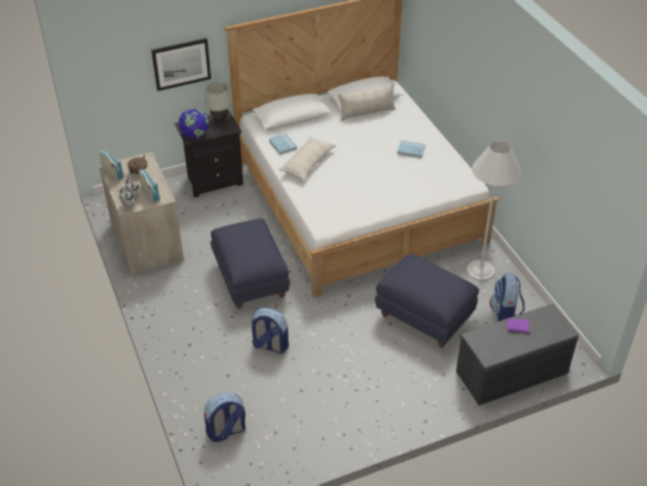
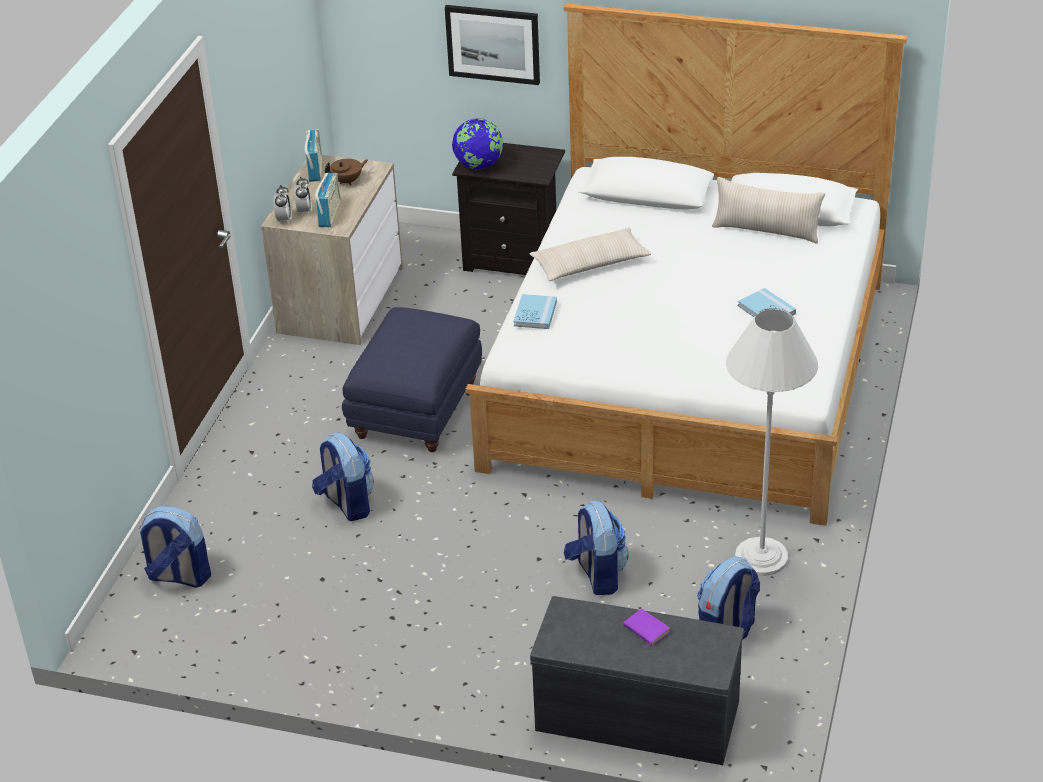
camera: 40 degrees right, 5 degrees down
(219, 120) = (535, 158): white table lamp -> none
(282, 145) = (585, 226): blue book -> blue book (535, 314)
(423, 316) = (597, 575): blue ottoman -> backpack

